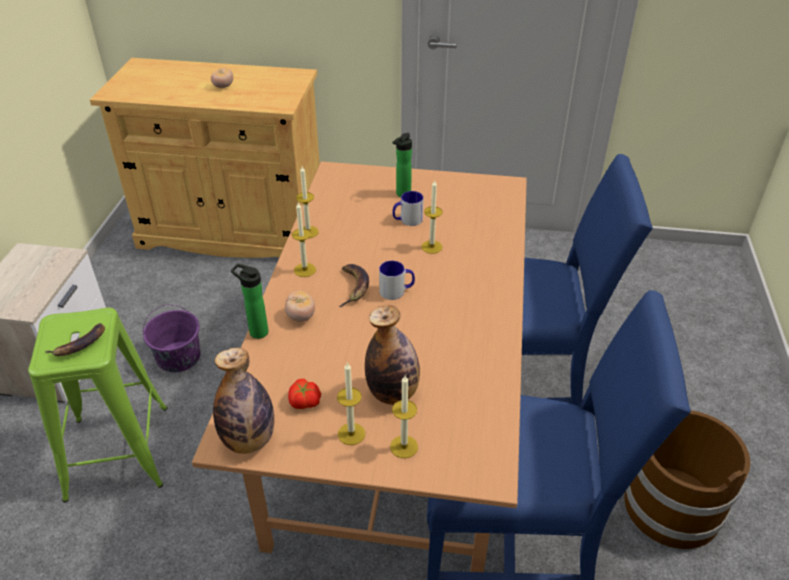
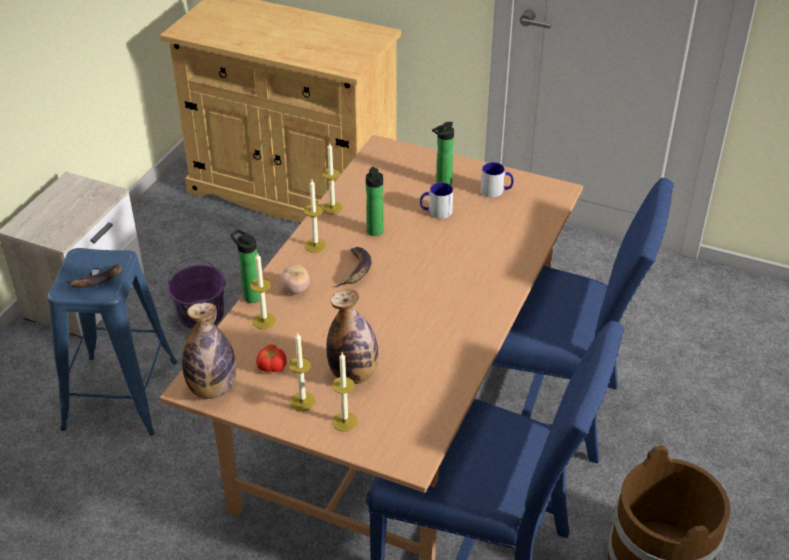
camera: 15 degrees right, 0 degrees up
(118, 450) = (121, 393): green stool -> blue stool
(223, 87) = (296, 38): tomato -> none
(358, 248) = (375, 233): none -> bottle
(397, 291) = (396, 281): mug -> mug (496, 191)
(431, 247) = (449, 243): candle -> candle (264, 321)

